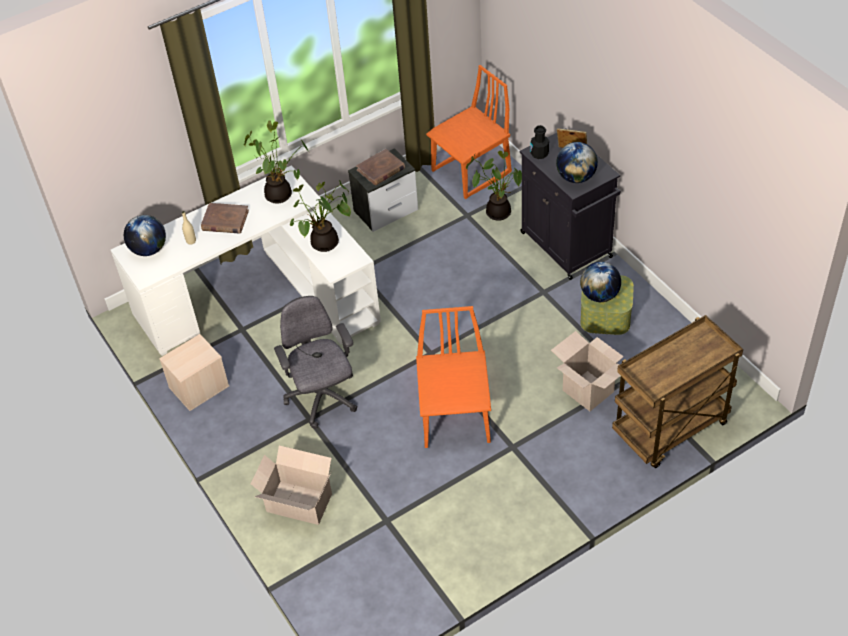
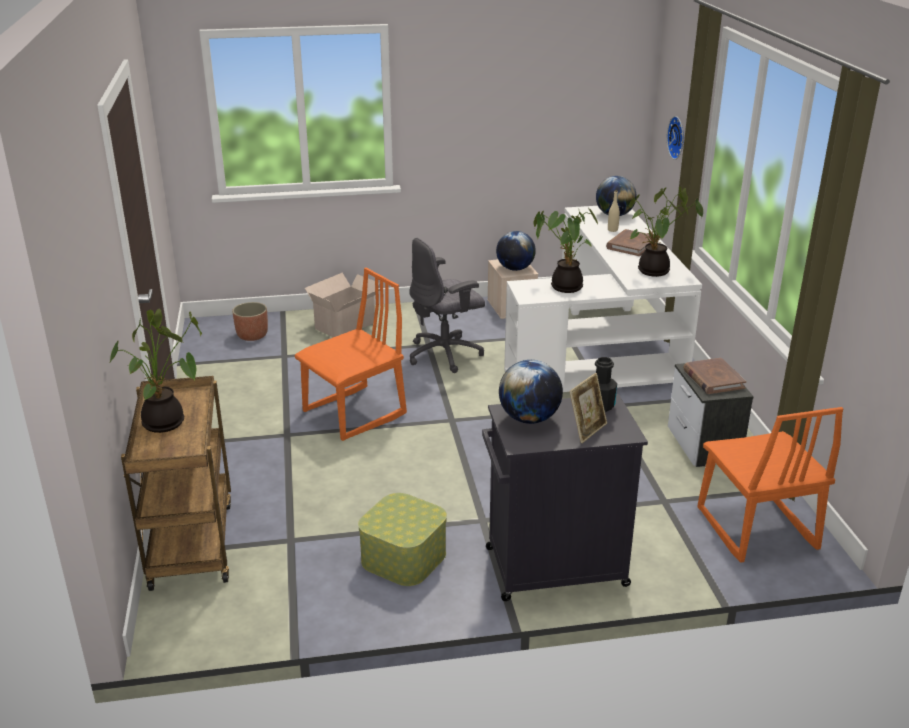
camera: 110 degrees right, 20 degrees down
(135, 147) = (678, 137): none -> wall clock
(322, 399) = (446, 354): grey office chair -> grey office chair turned 150 degrees clockwise
(358, 572) = (252, 335): none -> planter
(456, 417) = (355, 413): orange chair -> orange chair turned 60 degrees counterclockwise
(498, 211) = (659, 528): potted plant -> potted plant (167, 424)
(588, 391) = (304, 503): cardboard box -> none
(599, 295) = (403, 511): globe -> globe (515, 269)

